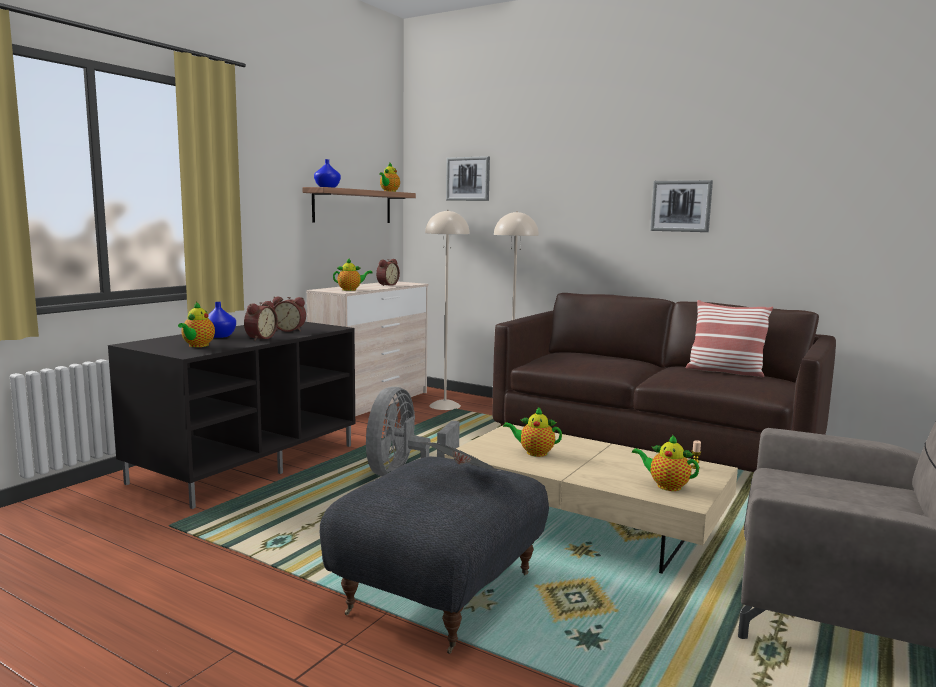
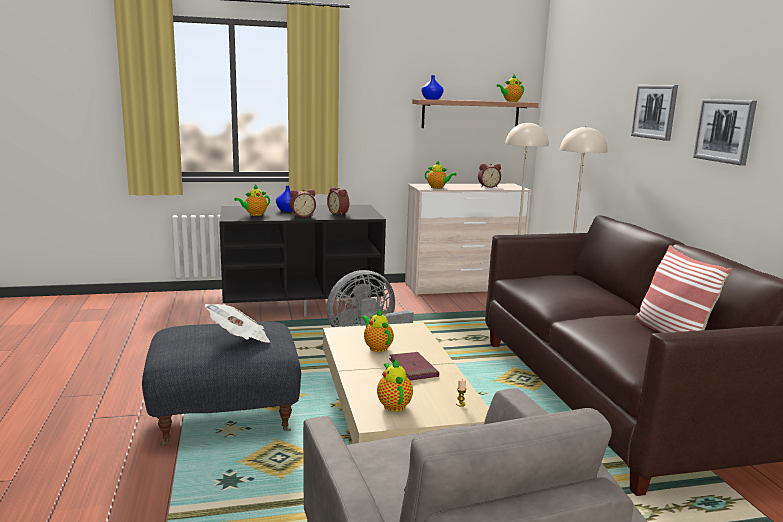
camera: 45 degrees right, 5 degrees up
(468, 179) = (577, 90): picture -> picture (655, 111)
(602, 457) = (413, 368): none -> red book

